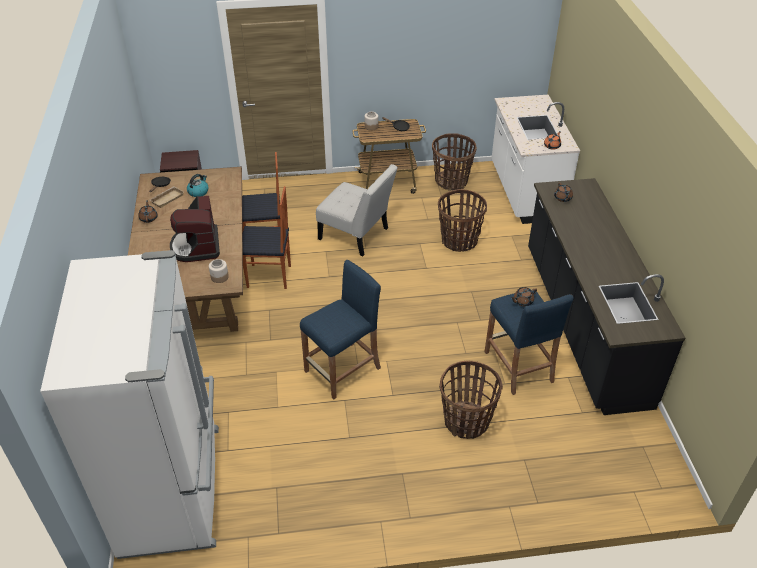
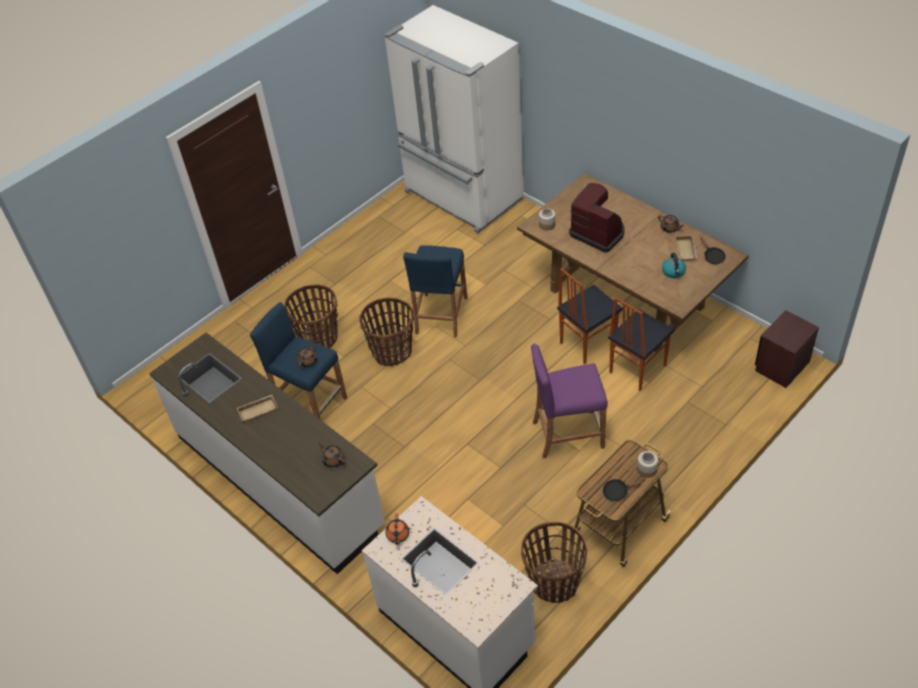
camera: 145 degrees right, 5 degrees up
(356, 235) = (568, 434): white chair -> purple stool
(459, 241) = (466, 497): basket -> basket (392, 352)
(583, 324) = (279, 480): black counter -> white counter
(598, 255) = (258, 409): none -> beige tray

